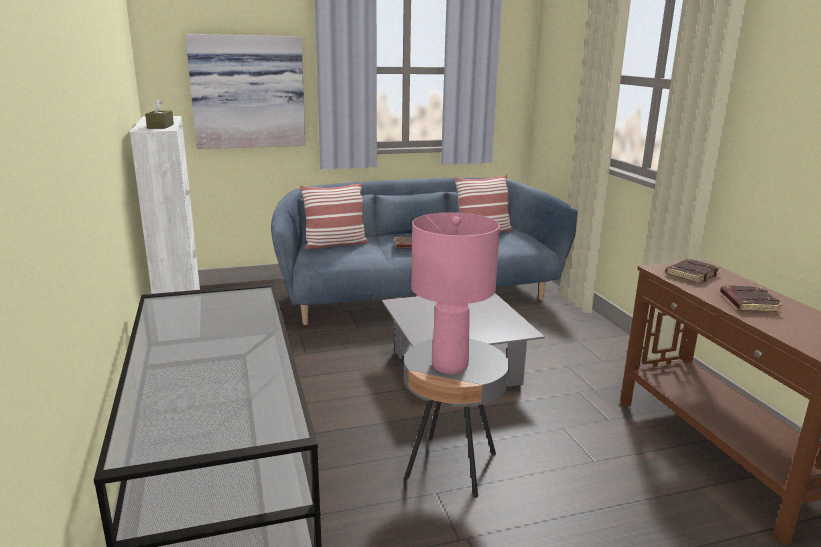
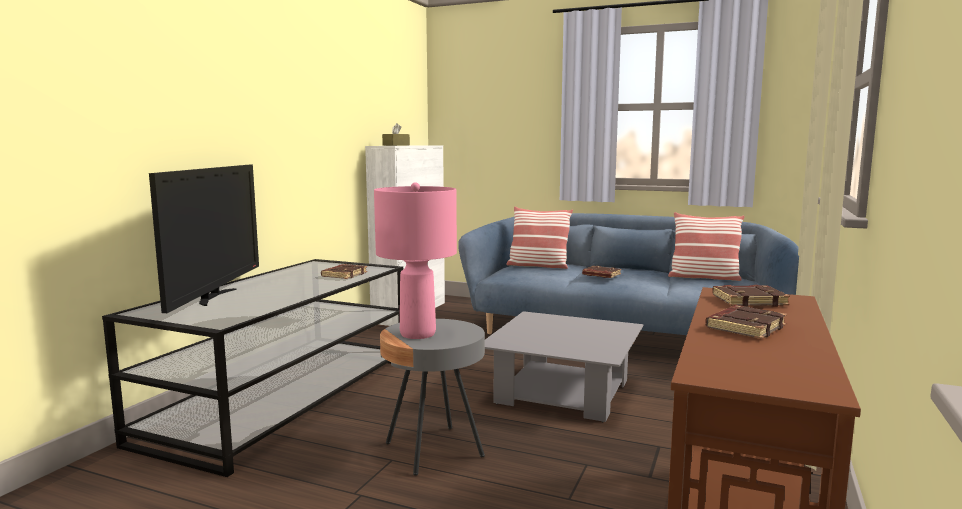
camera: 40 degrees right, 10 degrees down
(169, 393) = (214, 297): none -> television
(239, 312) = (344, 275): none -> brown book
(248, 92) = (507, 129): picture -> none

